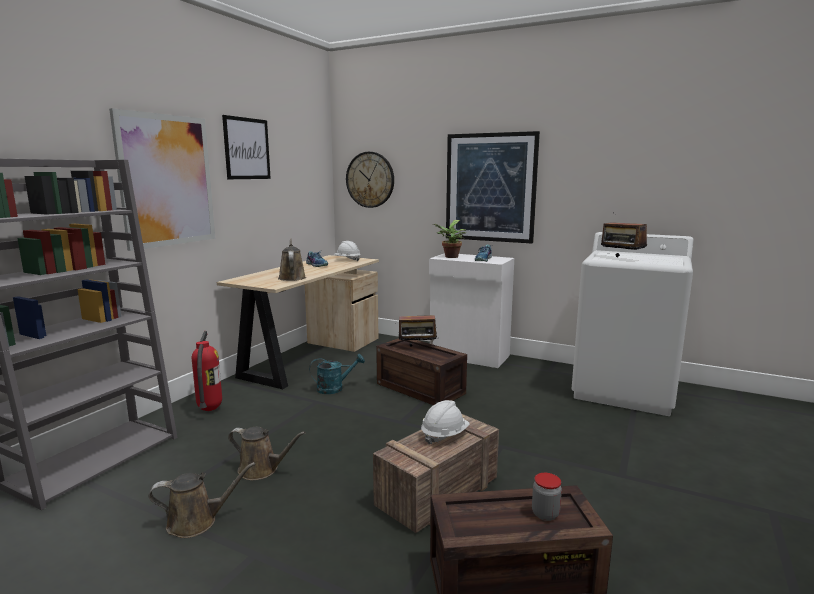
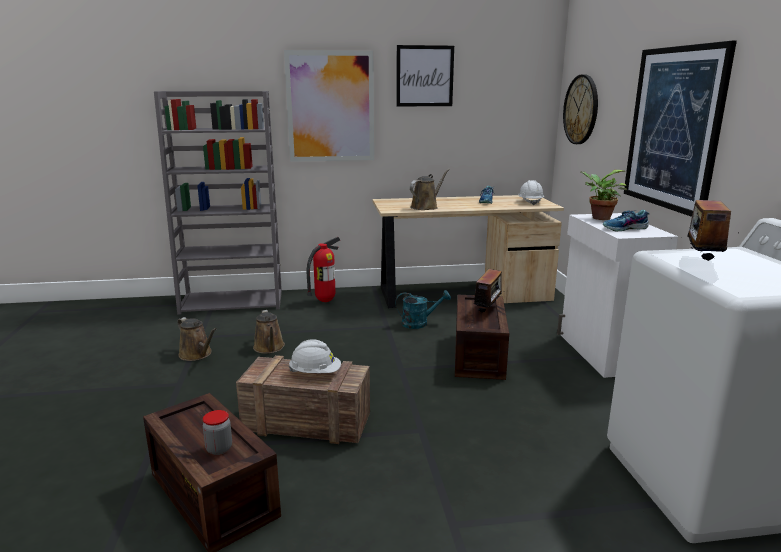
camera: 55 degrees right, 5 degrees up
(335, 388) = (419, 323): turquoise watering can -> turquoise watering can turned 45 degrees counterclockwise
(417, 347) = (488, 310): radio -> radio turned 120 degrees counterclockwise

